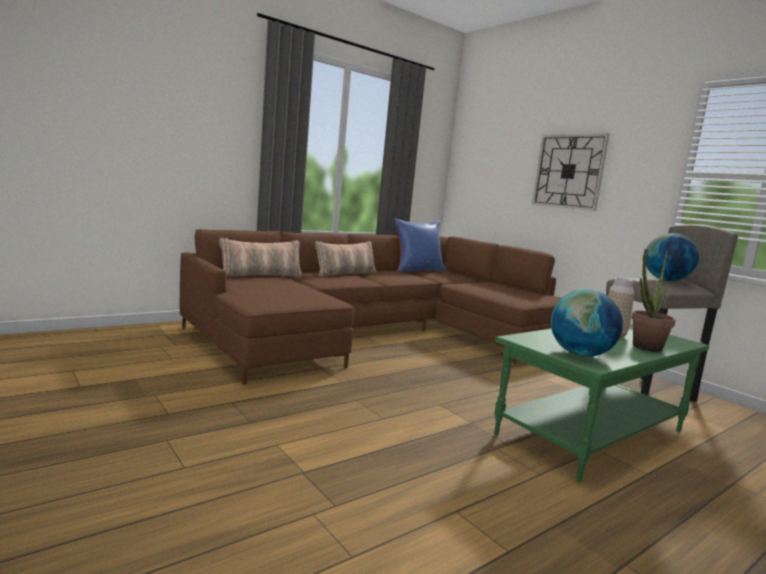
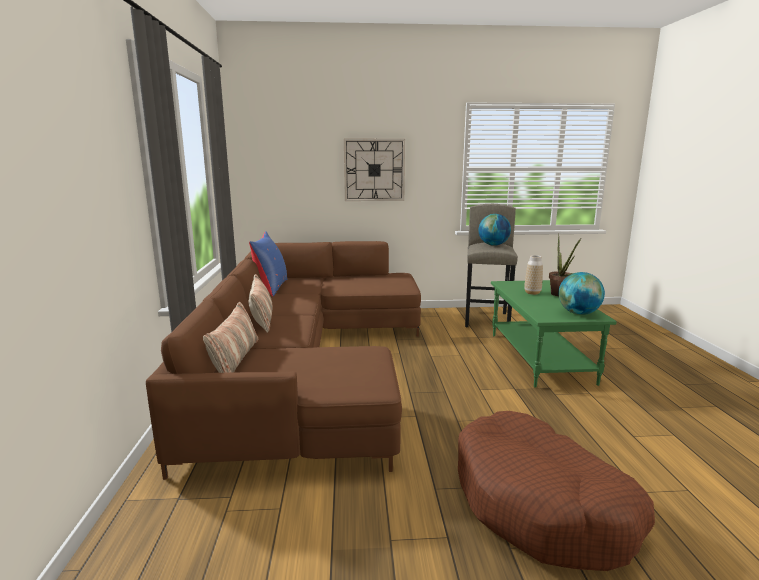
camera: 55 degrees left, 5 degrees up
(241, 451) = (541, 504): none -> brown dog bed

